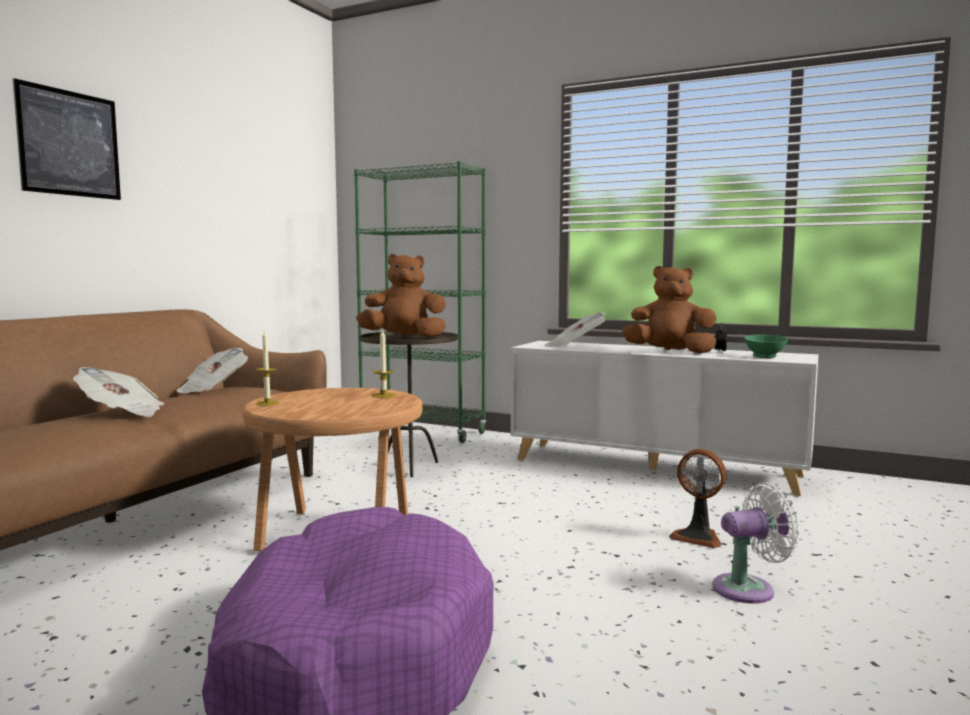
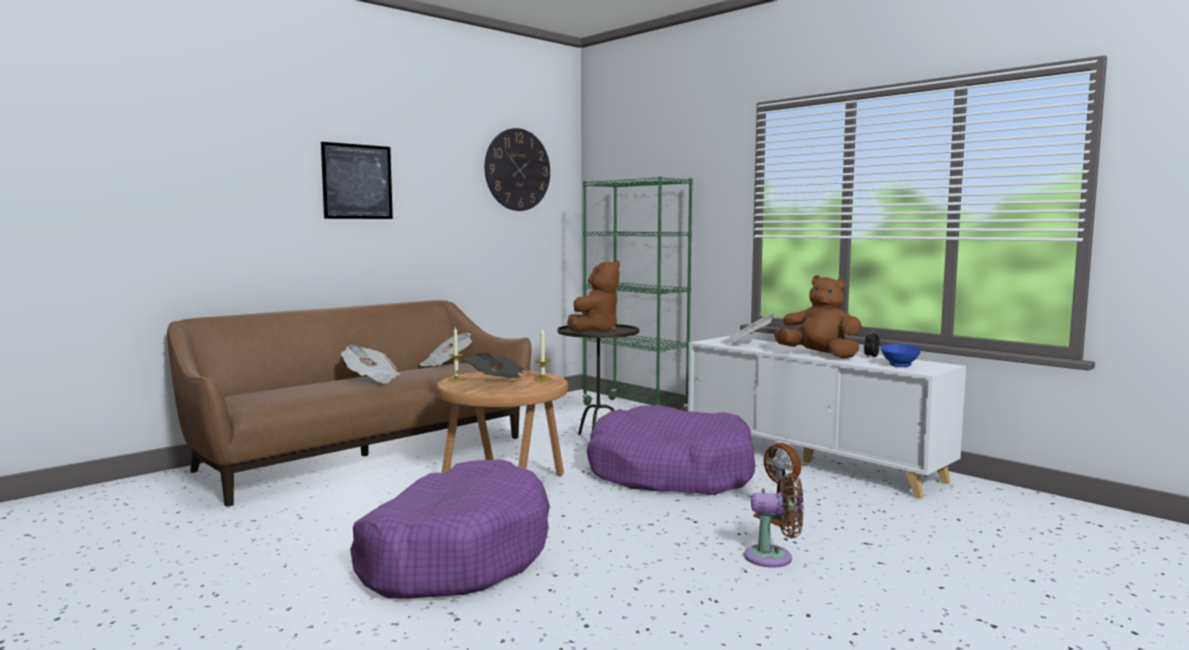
camera: 20 degrees right, 0 degrees up
(270, 154) = (517, 170): none -> wall clock
(329, 404) = (496, 383): none -> newspaper
(404, 337) = (595, 330): brown plush toy -> brown plush toy turned 105 degrees clockwise
(529, 498) = (670, 473): none -> purple dog bed
(749, 589) = (773, 557): white fan -> brown fan
(764, 357) = (899, 365): green bowl -> blue bowl

